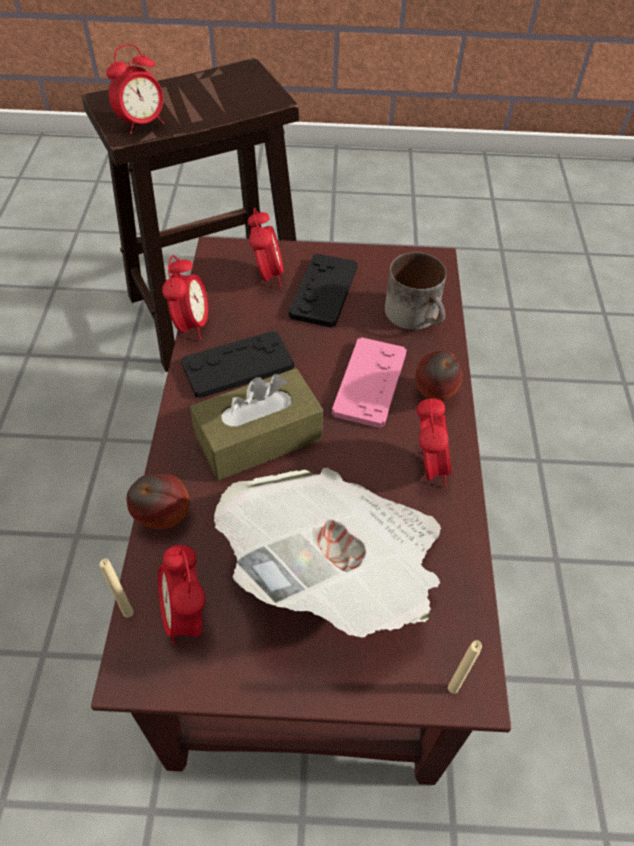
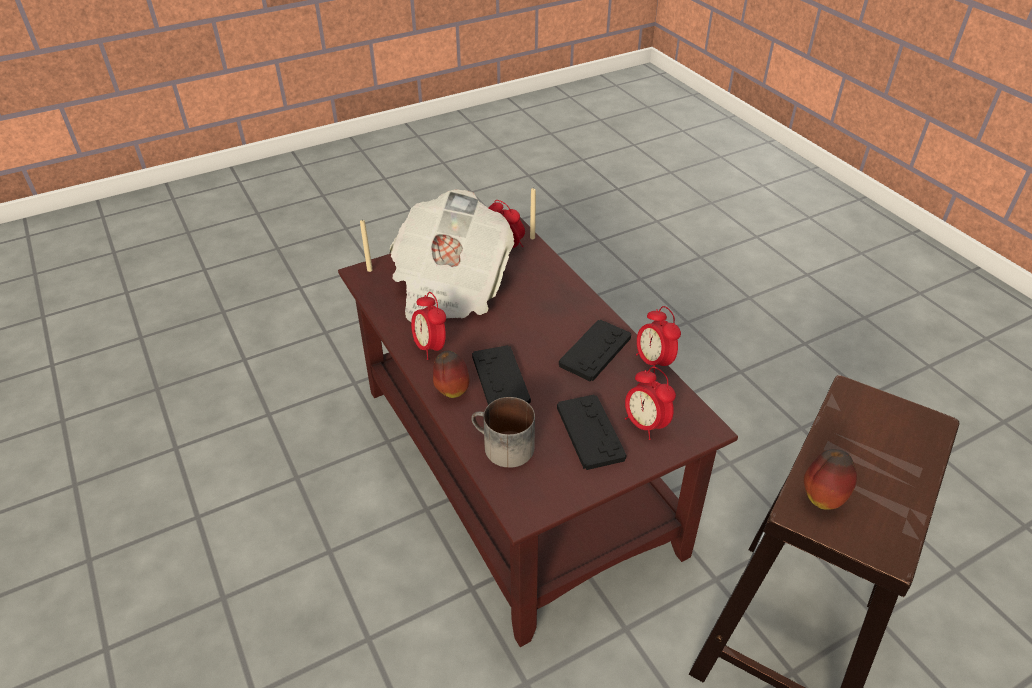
camera: 150 degrees right, 10 degrees down
(142, 124) = (855, 410): alarm clock -> none
(164, 518) = (553, 269): apple -> apple (822, 497)
(258, 438) = (541, 320): brown tissue box -> none
(370, 383) = (500, 379): pink game controller -> black game controller

